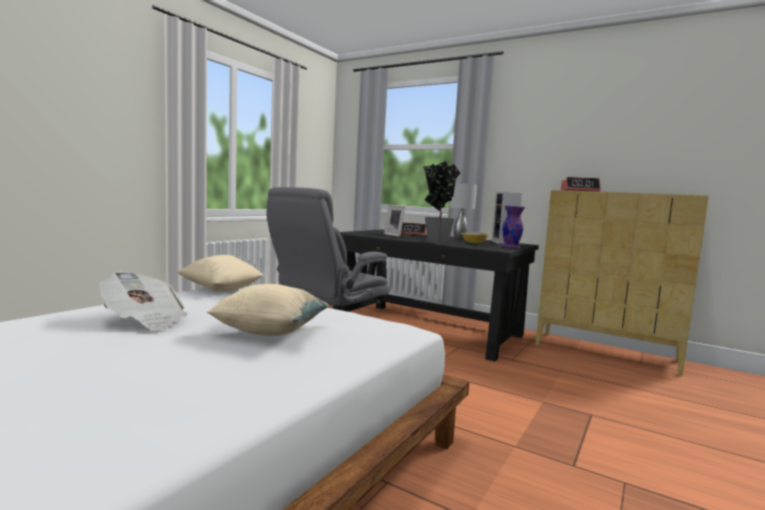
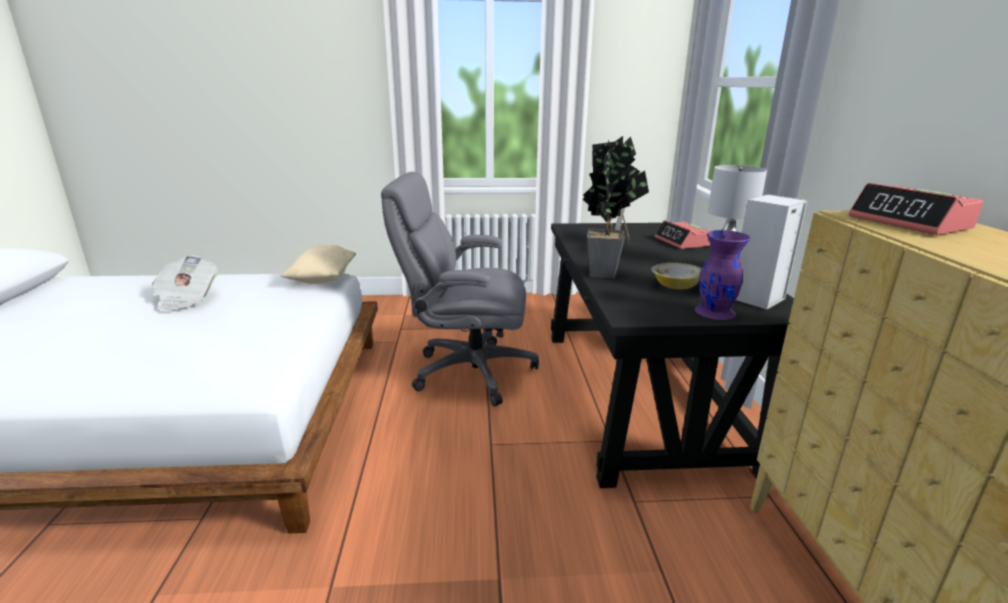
camera: 55 degrees right, 15 degrees up
(270, 332) = (176, 340): beige pillow -> none

